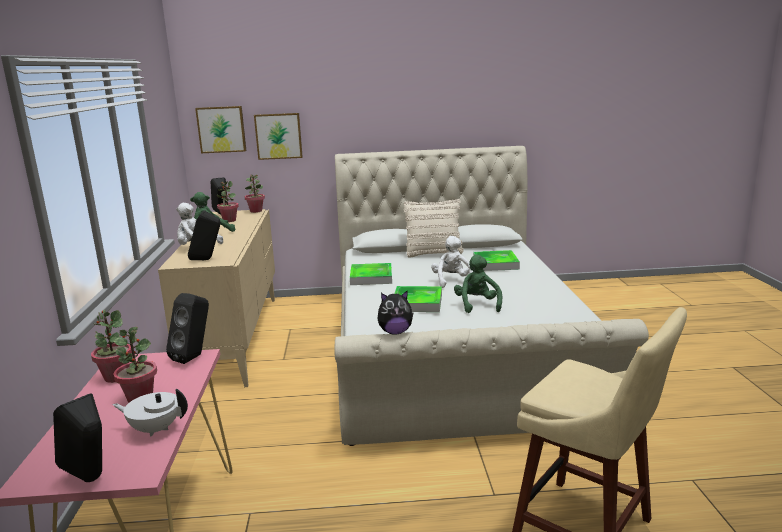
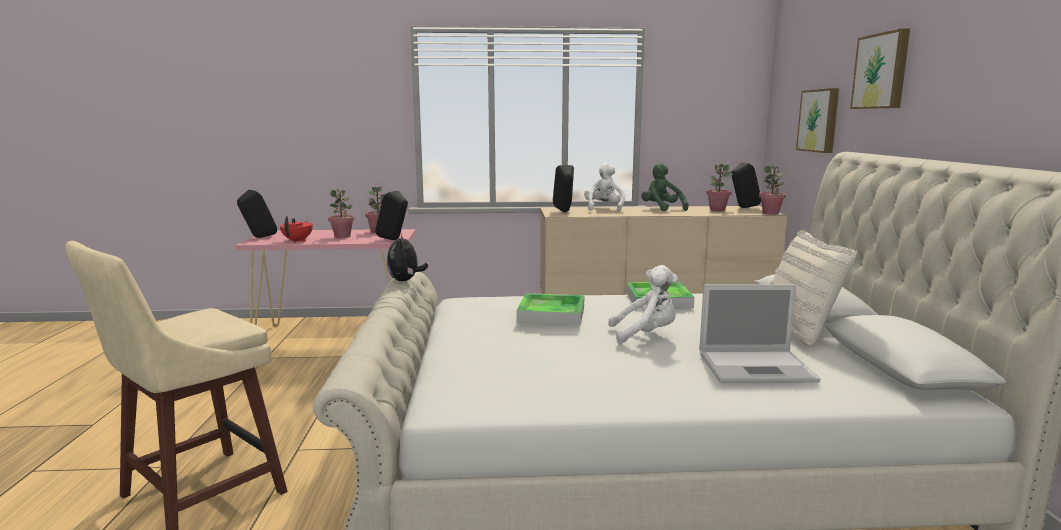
camera: 90 degrees right, 5 degrees down
(155, 429) = (298, 241): white teapot -> red teapot
(221, 129) = (787, 109): picture -> picture (882, 71)
(477, 305) = (548, 345): green plush toy -> none
(495, 264) = (758, 367): tray -> laptop

